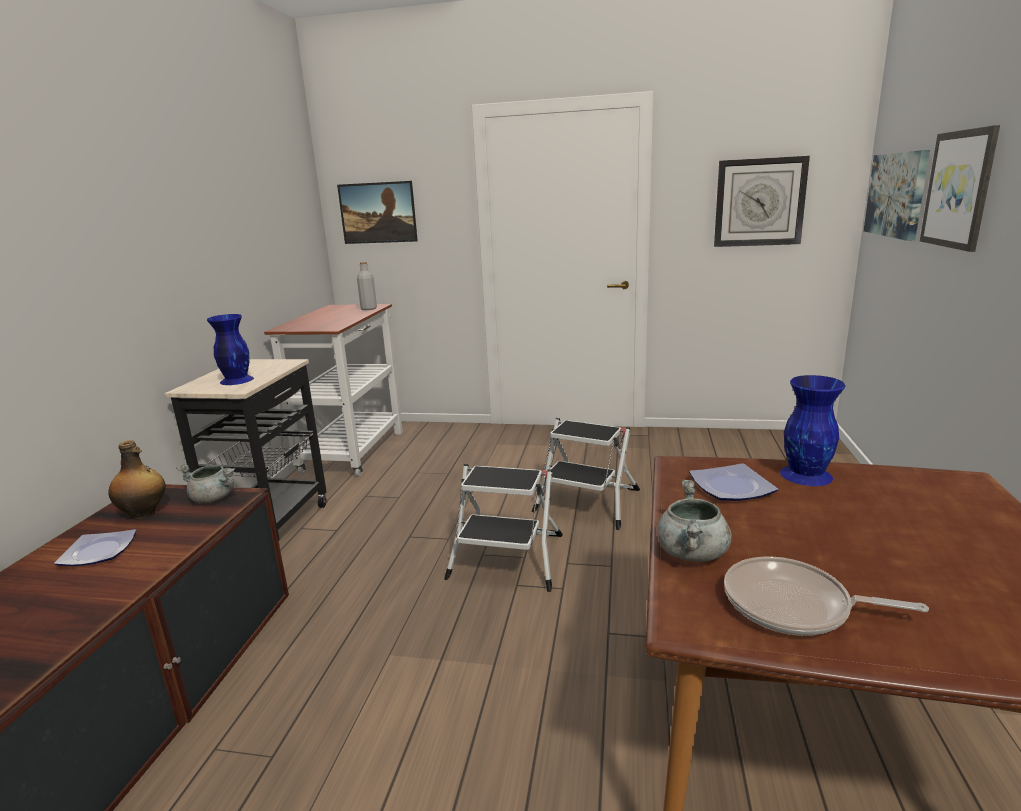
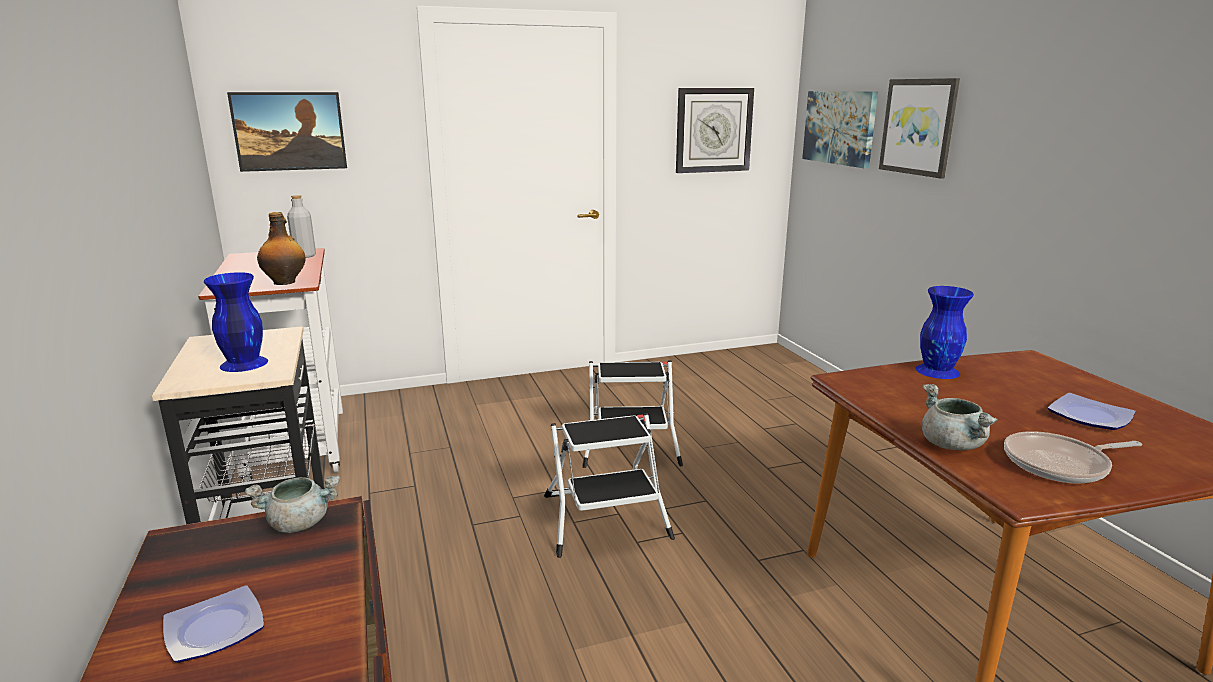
camera: 30 degrees left, 0 degrees up
(144, 514) = (216, 566): bottle -> bottle (285, 282)
(731, 488) = (905, 391): plate -> plate (1090, 417)

